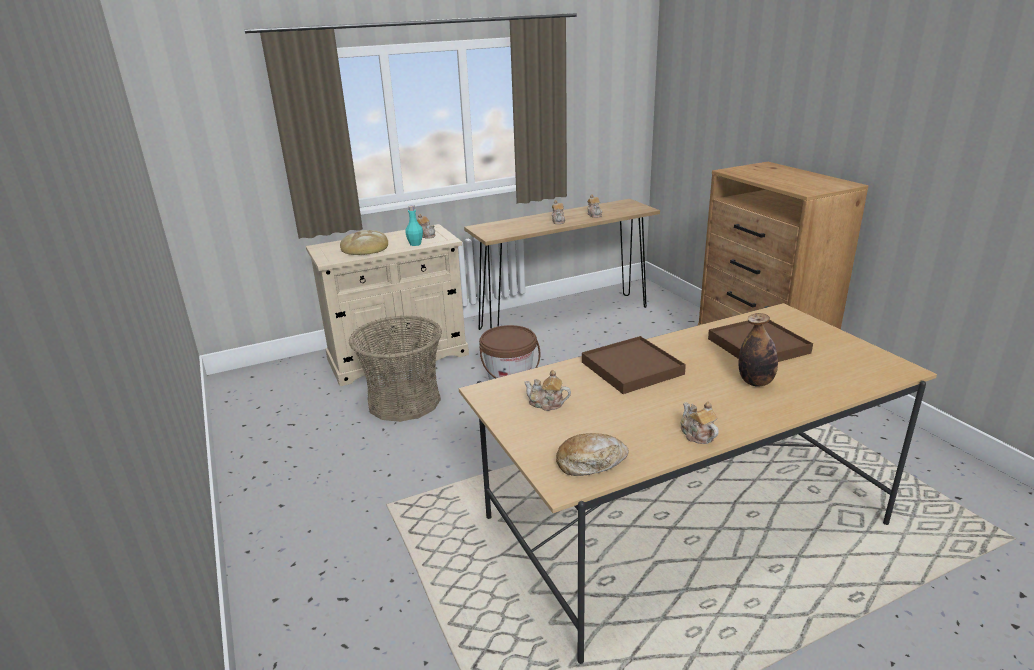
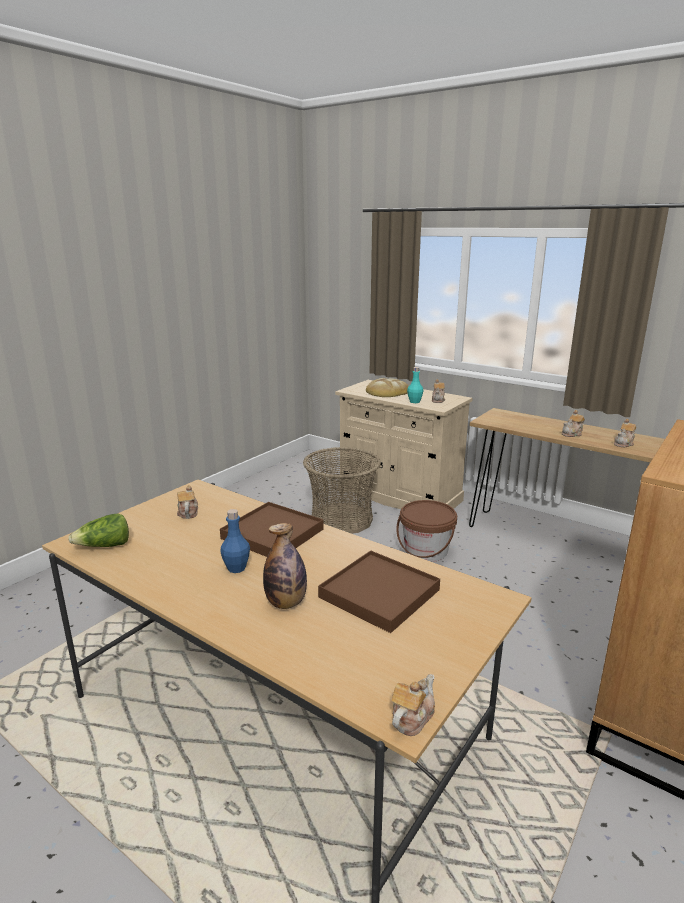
camera: 60 degrees right, 5 degrees down
(591, 462) = (104, 546): bread -> lettuce
(686, 394) = (236, 568): none -> blue bottle
(697, 435) = (162, 585): teapot -> teapot (411, 718)

